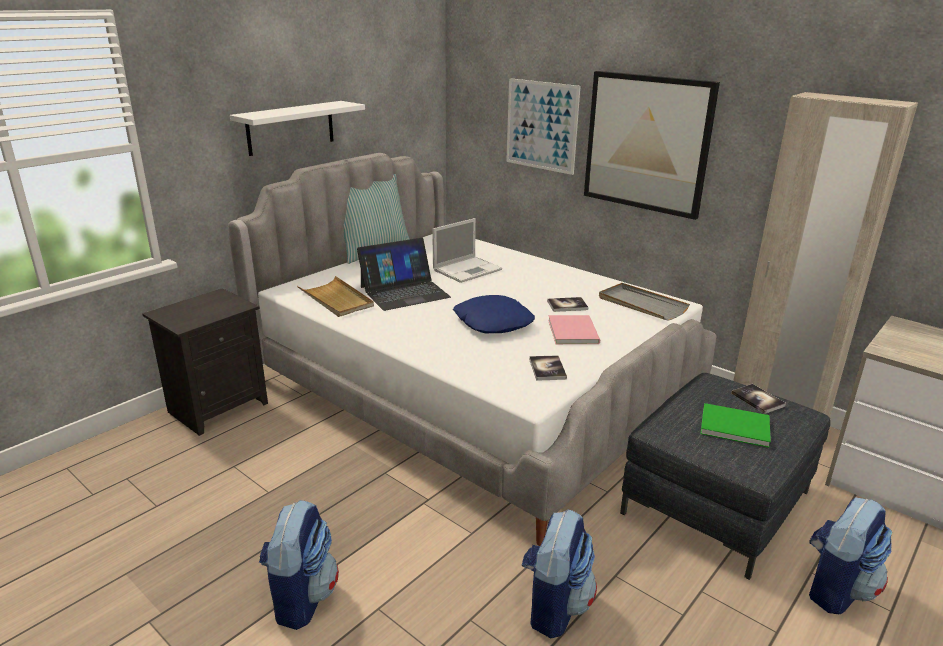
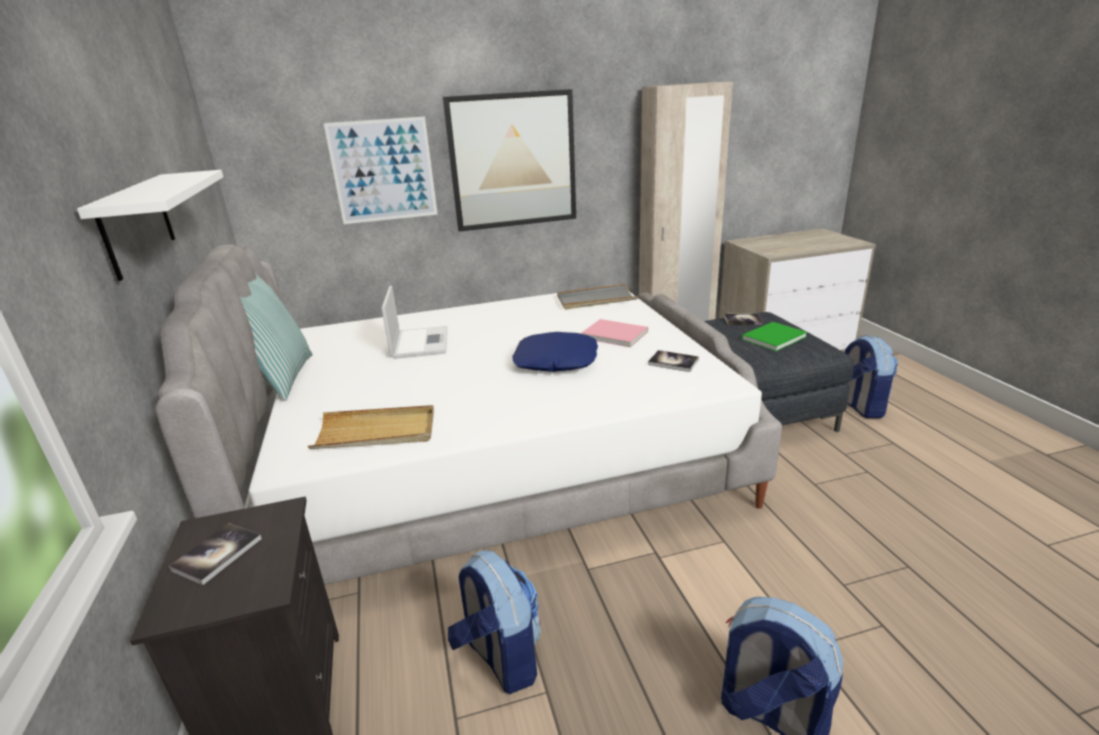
camera: 55 degrees left, 0 degrees up
(404, 292) = (421, 386): laptop -> none
(554, 606) = (840, 528): backpack -> backpack (500, 658)
(567, 305) = (562, 324): book -> book (217, 554)

